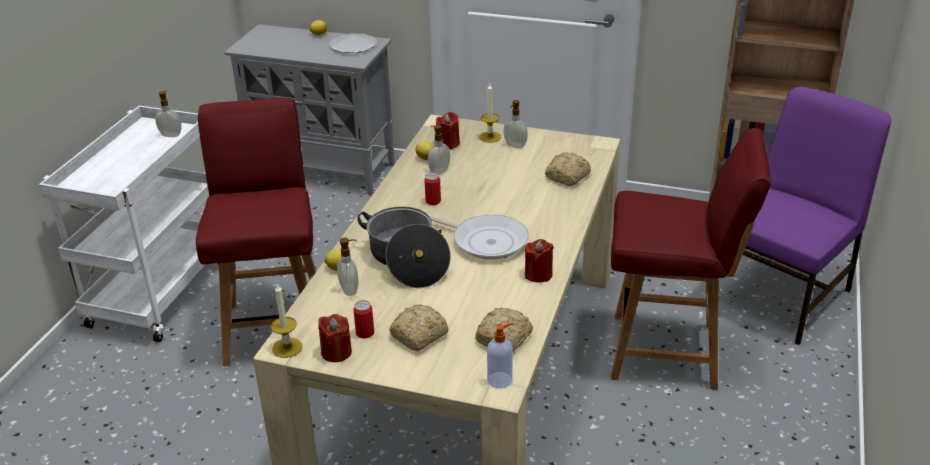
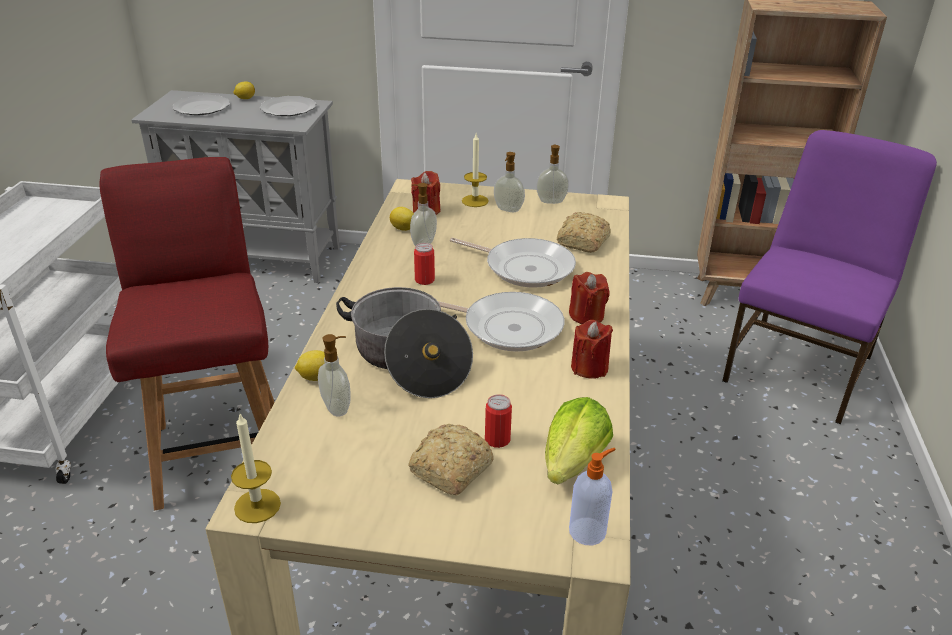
camera: 10 degrees left, 0 degrees up
(171, 135) = (66, 215): soap dispenser -> soap dispenser (551, 201)
(282, 42) = (202, 107): none -> plate
(336, 352) = (334, 507): red candle -> red candle (586, 316)
(365, 333) = (371, 472): can -> can (497, 439)
(505, 337) = (574, 462): bread -> lettuce
(513, 195) = (525, 267): none -> frying pan
(667, 351) = (699, 444): red chair -> none

